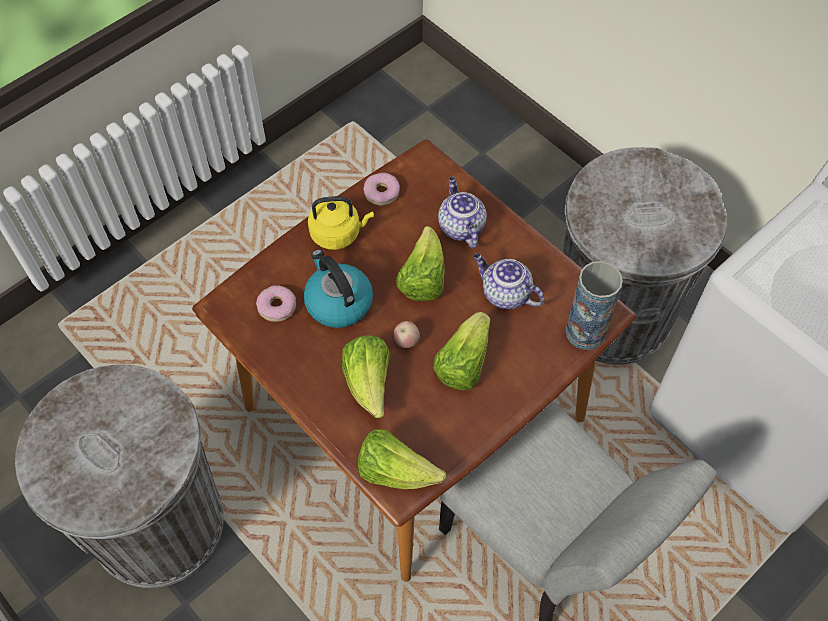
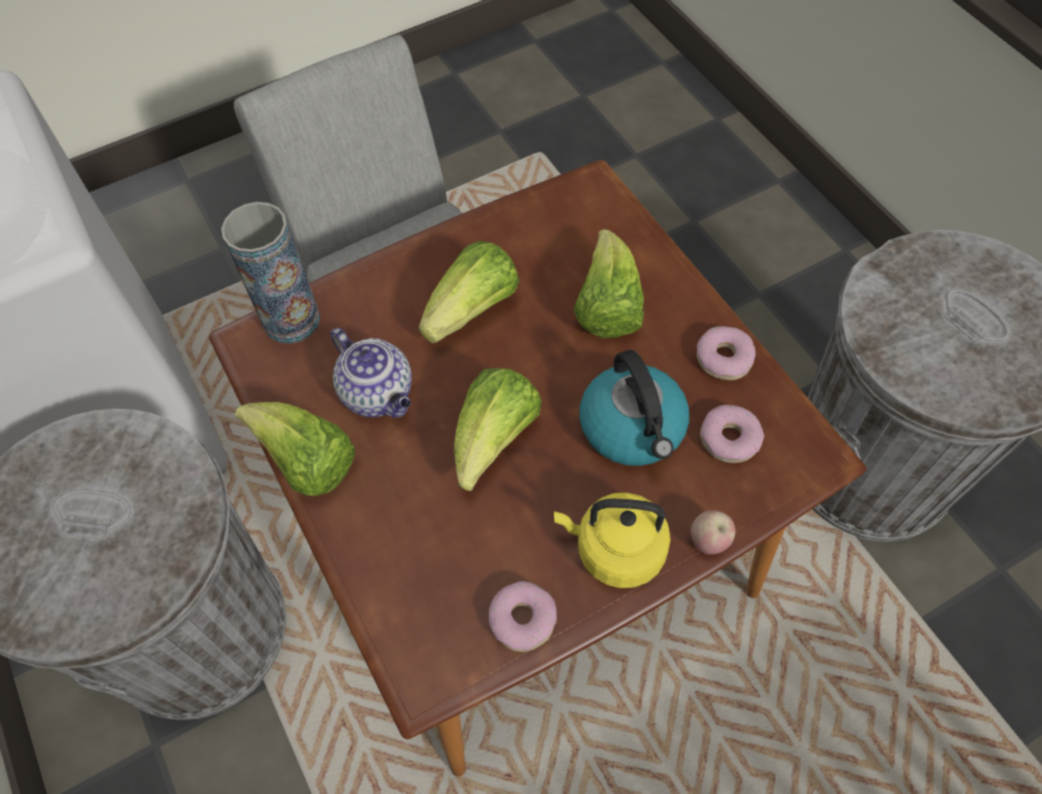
camera: 165 degrees left, 0 degrees up
(283, 360) = (724, 358): none -> donut
(395, 471) = (594, 206): lettuce -> lettuce (306, 462)
(406, 341) = (543, 352): apple -> apple (709, 541)
(460, 226) = (405, 521): teapot -> none

